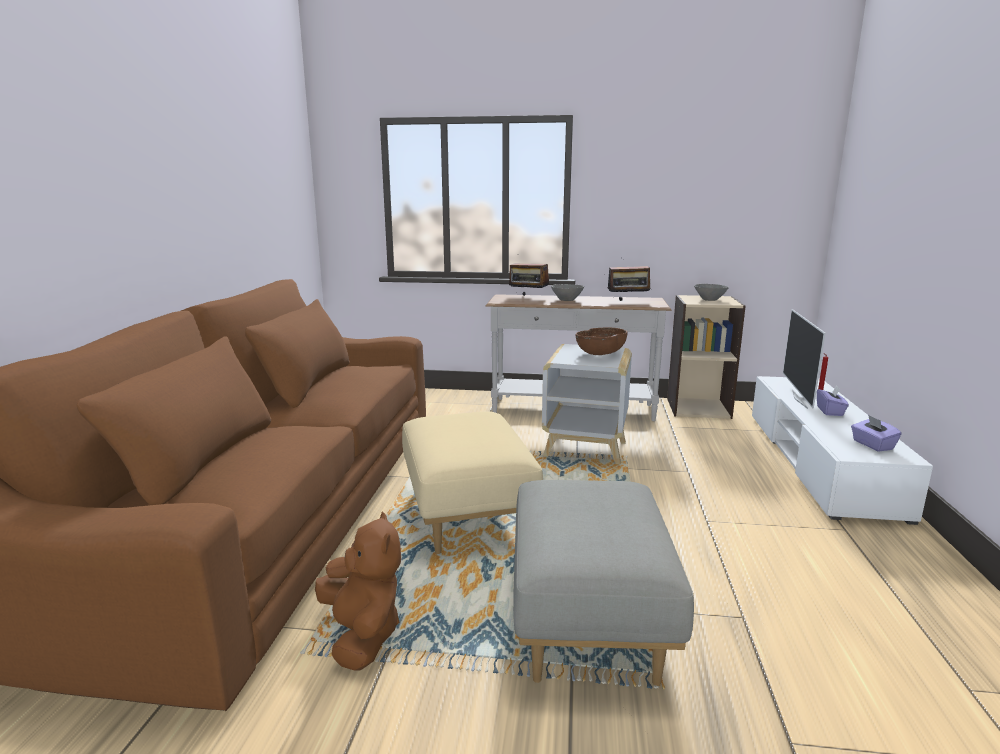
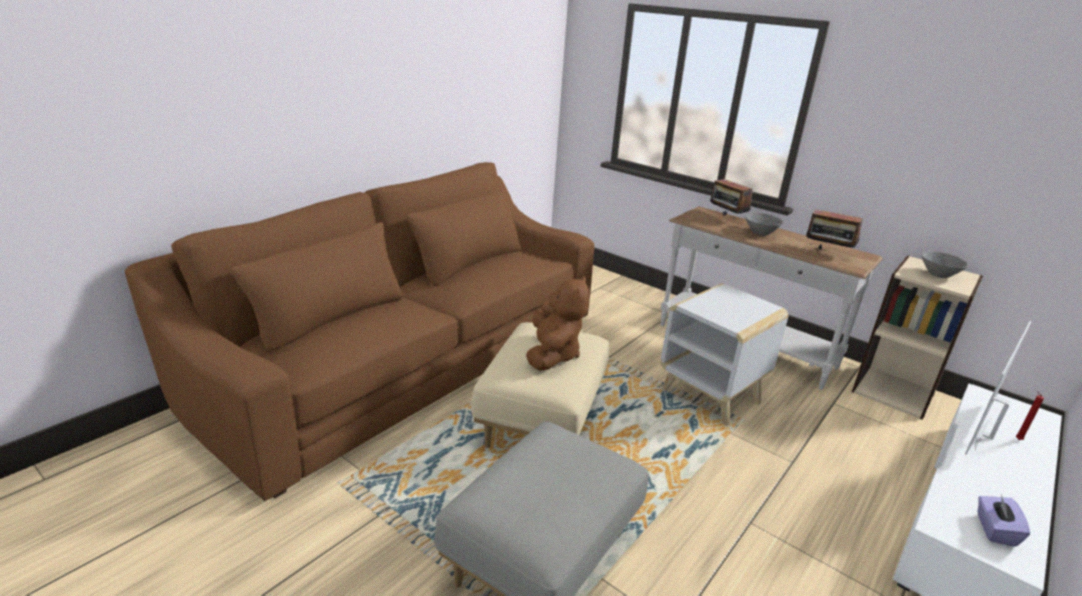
camera: 30 degrees right, 10 degrees up
(362, 635) = (382, 488): brown plush toy -> brown plush toy (553, 354)
(600, 354) = (743, 309): brown bowl -> none
(830, 411) = (1002, 465): purple tissue box -> none

